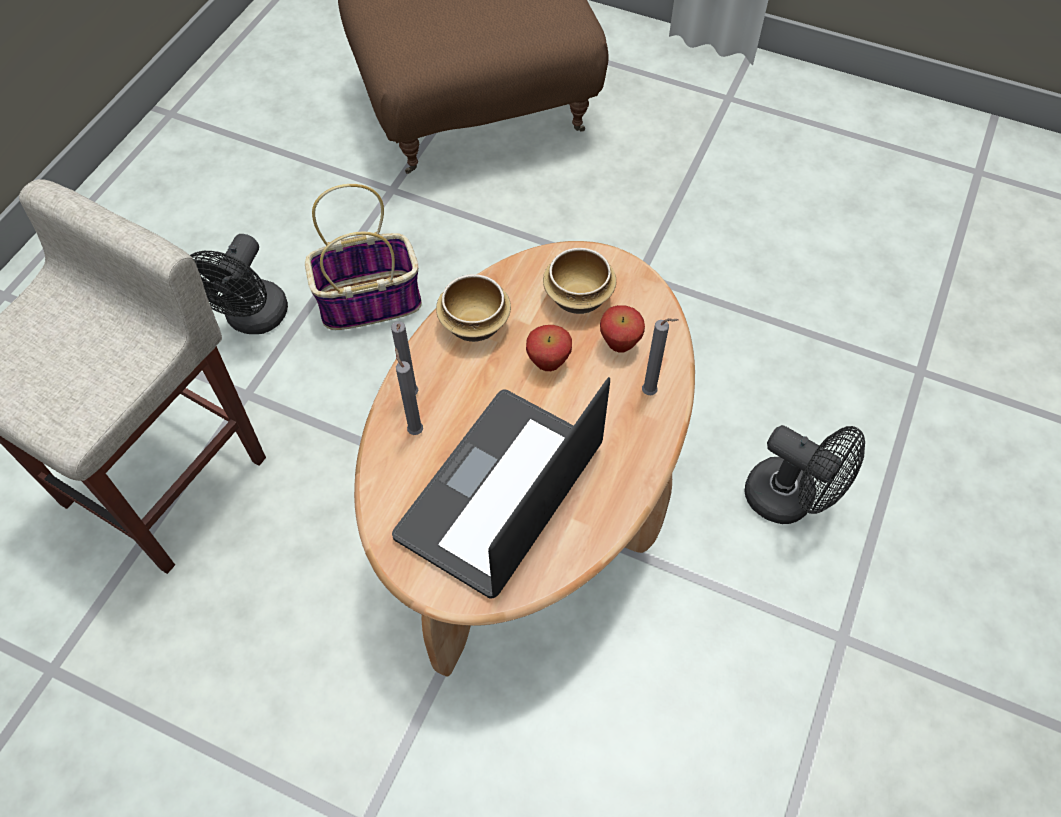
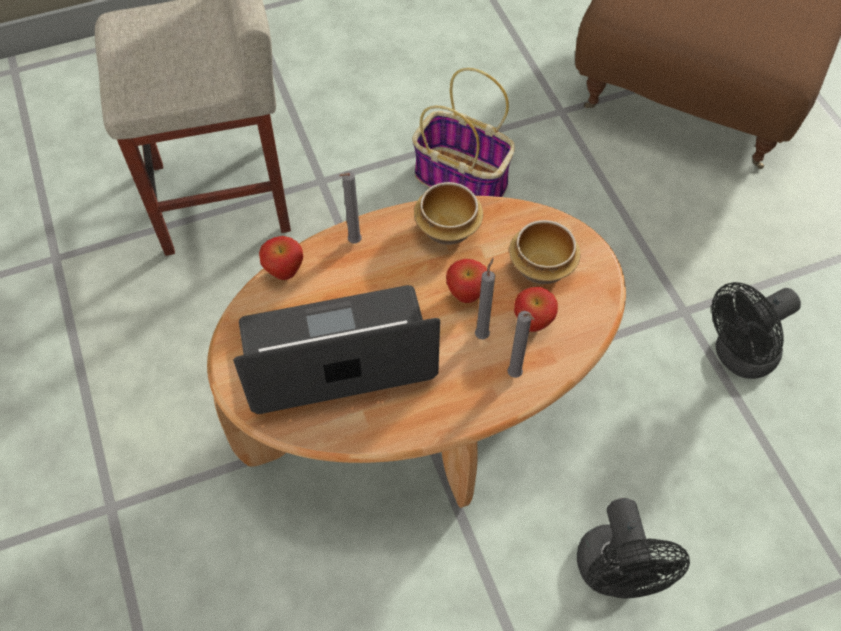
camera: 45 degrees right, 0 degrees up
(253, 320) = (375, 135): black fan -> black fan (738, 357)
(381, 467) = (284, 273): none -> apple
(414, 429) = (331, 266): grey candle -> grey candle (482, 334)

